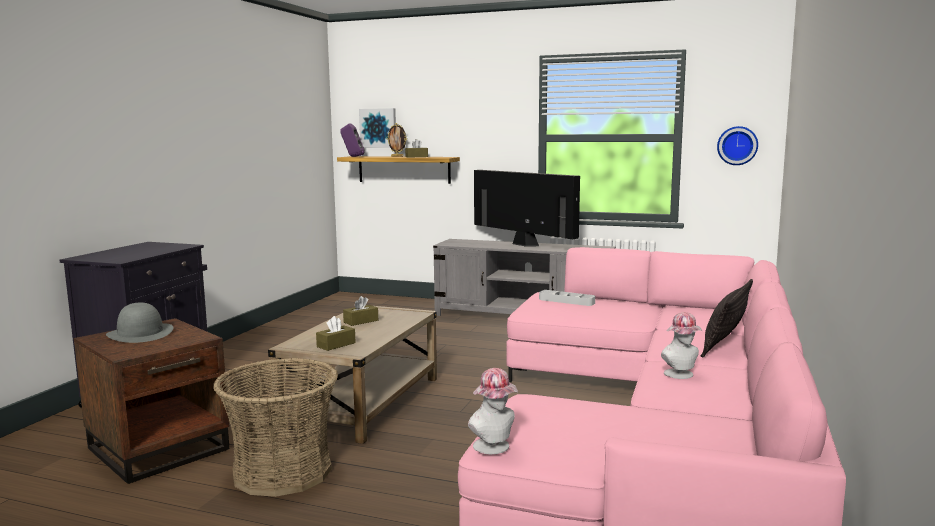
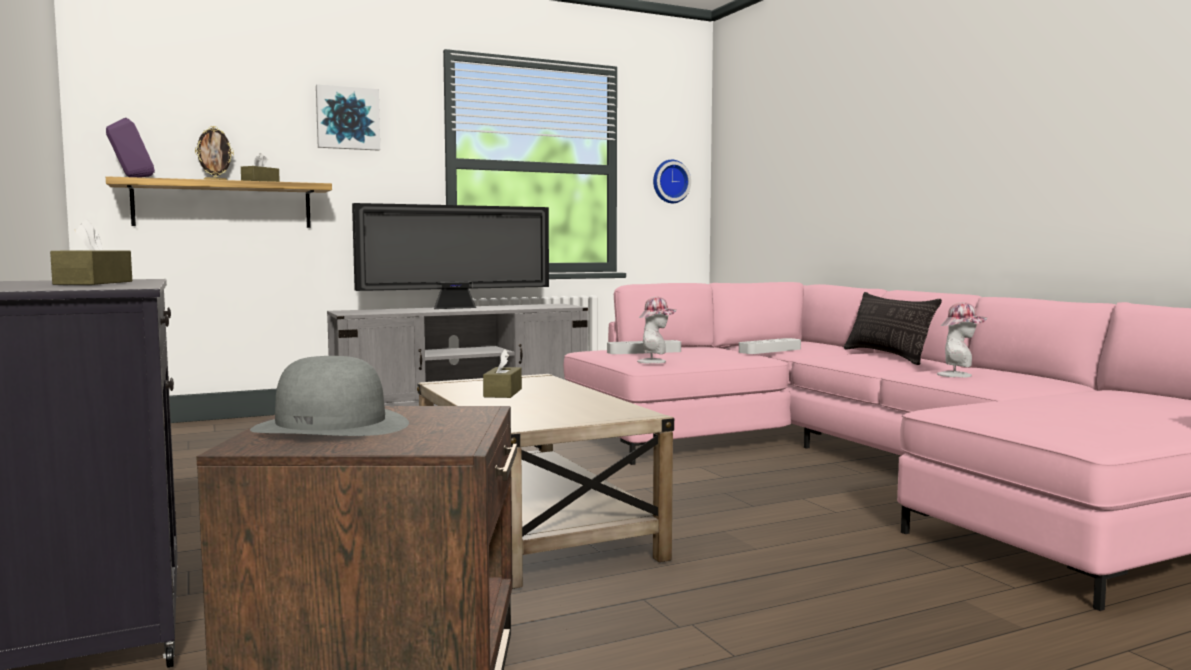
camera: 45 degrees left, 5 degrees down
(282, 472) = (671, 624): basket -> none
(336, 345) = (580, 413): brown tissue box -> brown tissue box (94, 283)
(378, 128) = (170, 133): picture -> picture (347, 118)
(495, 447) = (1096, 438): hat -> hat (655, 361)
(523, 244) = (456, 308): television -> television turned 150 degrees clockwise
(659, 317) = (770, 350): none -> grey tray

